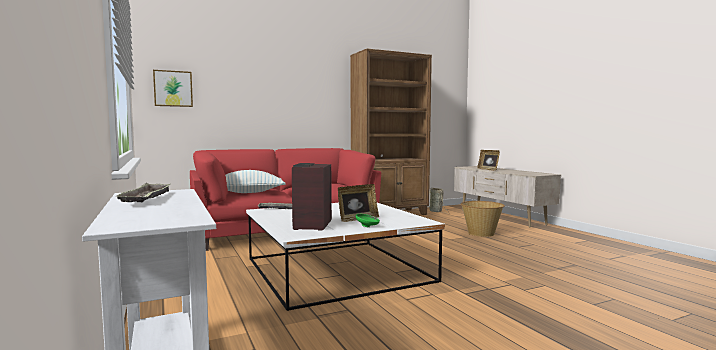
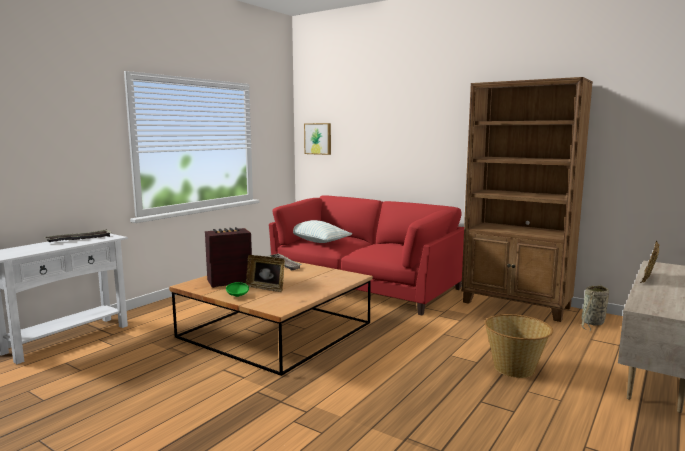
camera: 60 degrees right, 5 degrees up
(337, 269) = (275, 330): white coffee table -> brown coffee table

